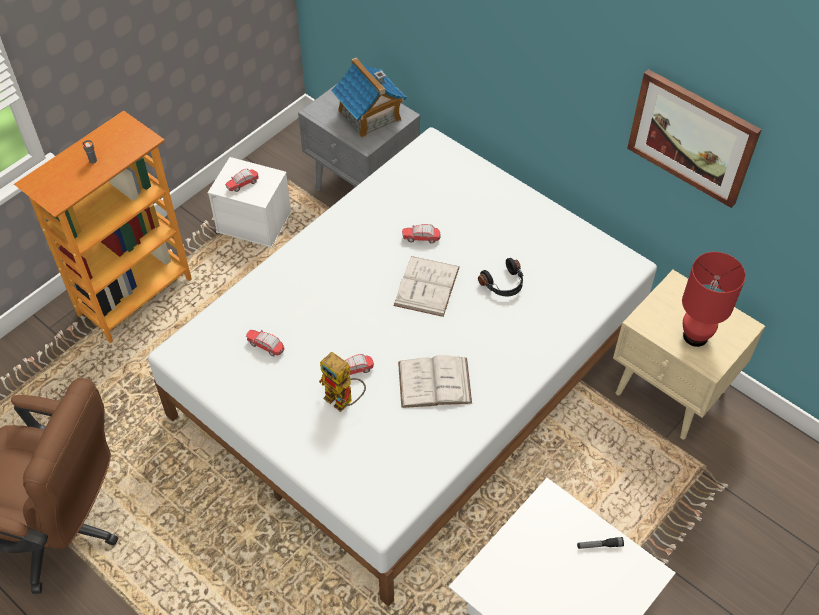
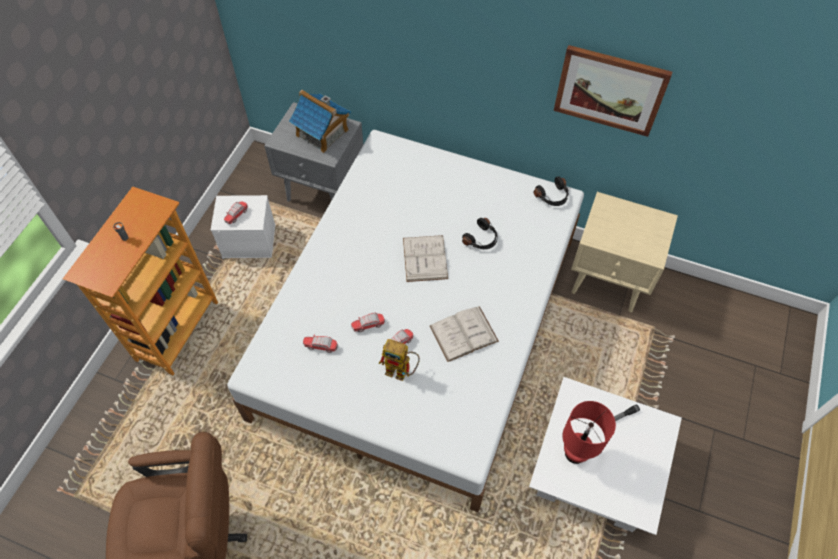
camera: 20 degrees left, 5 degrees up
(421, 238) = (404, 221): toy car -> toy car (368, 325)
(614, 260) = (553, 197): none -> black headphones
(695, 335) = (634, 237): red table lamp -> red table lamp (575, 453)

